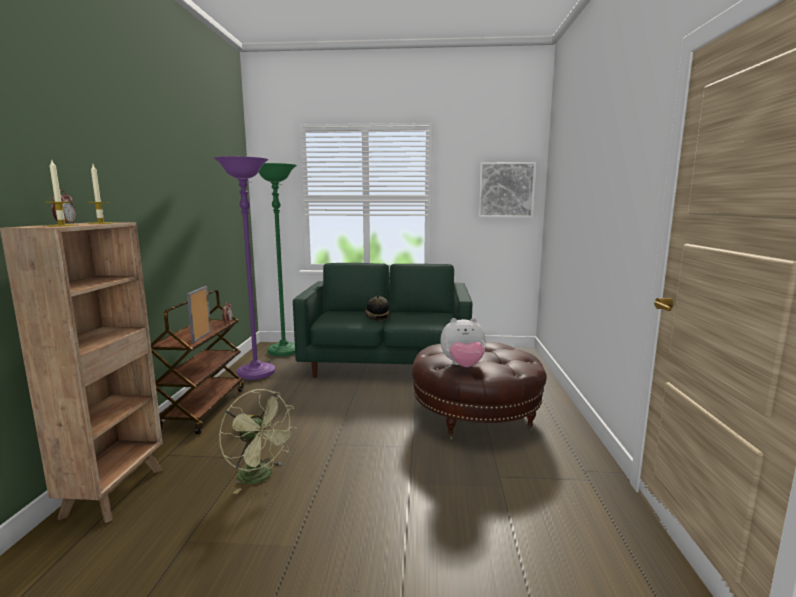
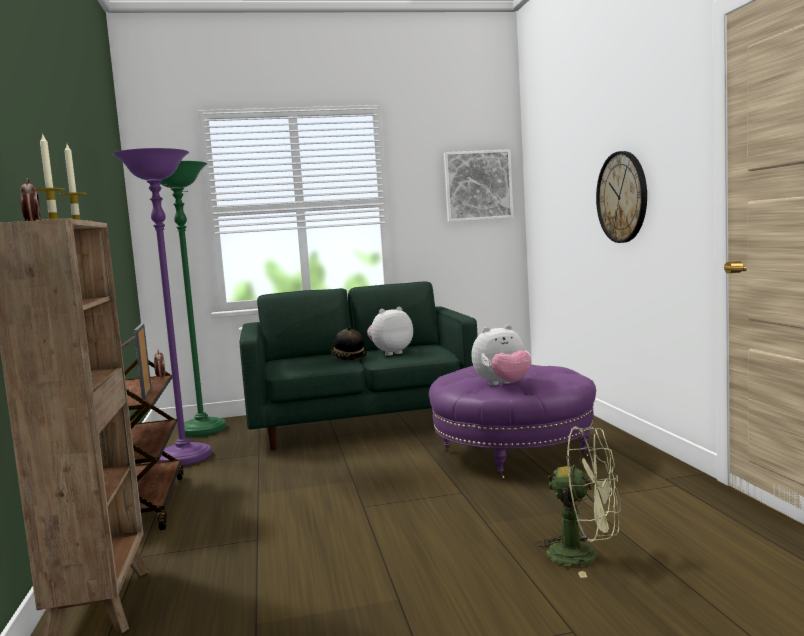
camera: 15 degrees left, 5 degrees down
(261, 477) = (295, 552): green fan -> green fan (584, 556)
(409, 317) = (390, 353): none -> plush toy
(475, 416) = (513, 454): brown ottoman -> purple ottoman
(599, 216) = (622, 197): none -> wall clock

